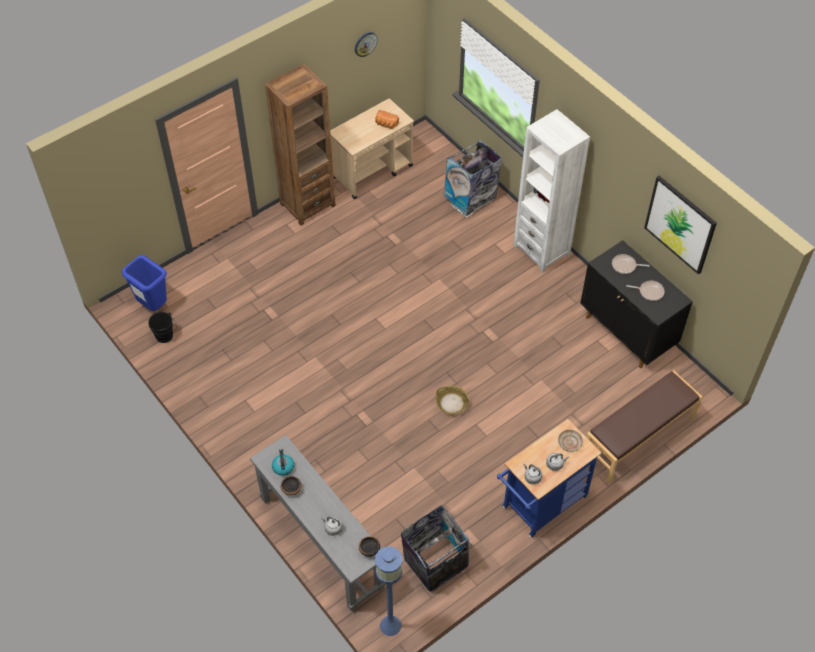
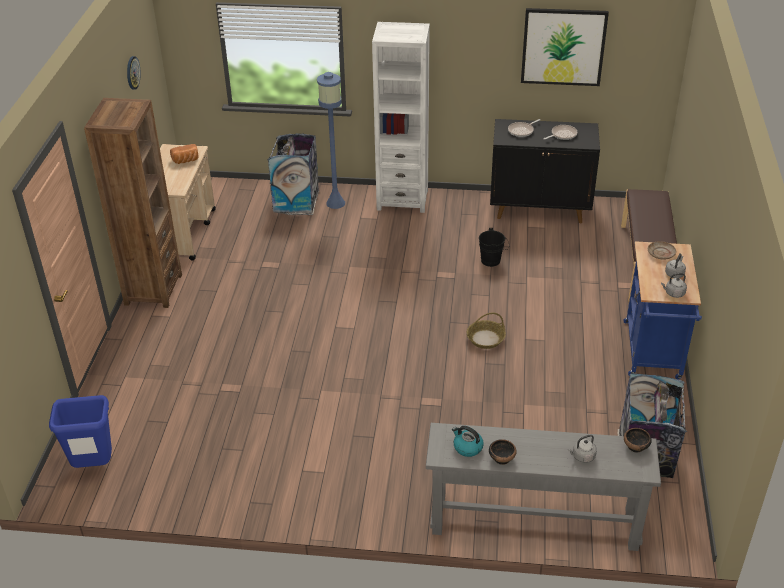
camera: 45 degrees left, 15 degrees down
(165, 337) = (144, 481): black bucket -> black bucket (493, 260)
(390, 625) = (682, 532): blue floor lamp -> blue floor lamp (335, 203)

